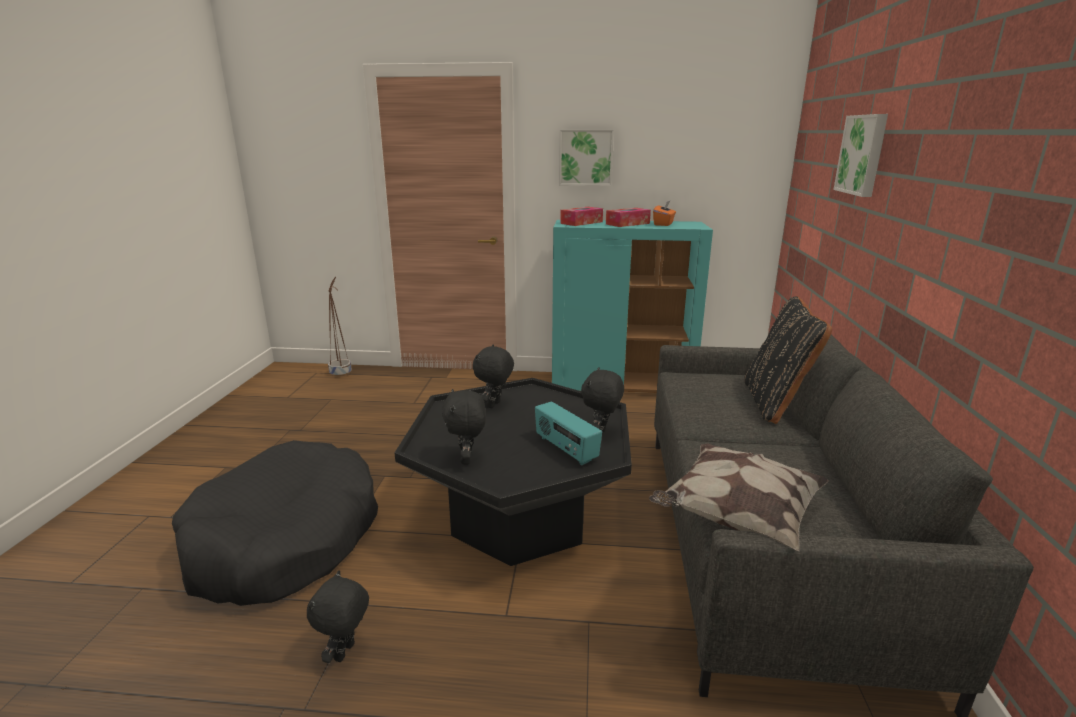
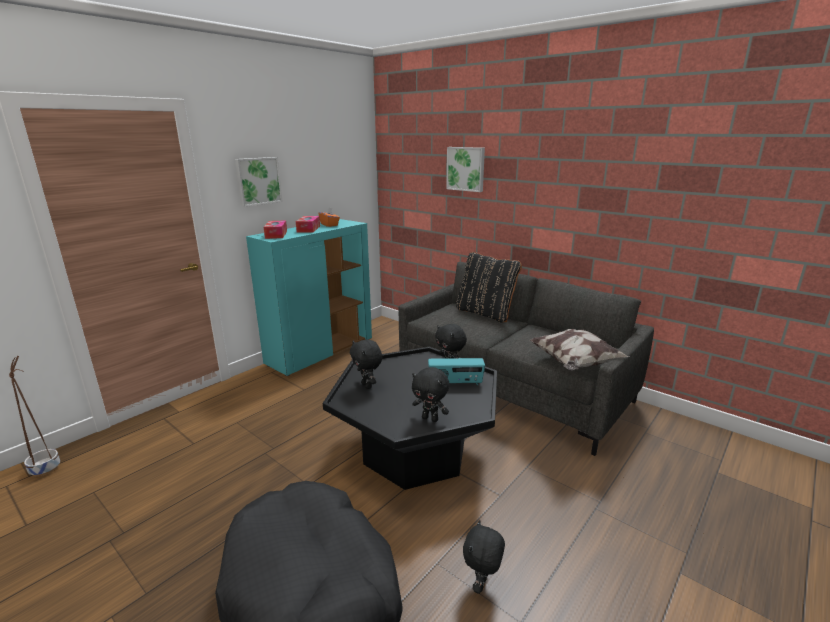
camera: 55 degrees left, 0 degrees up
(345, 653) = (482, 584): black plush toy -> black plush toy turned 60 degrees clockwise

